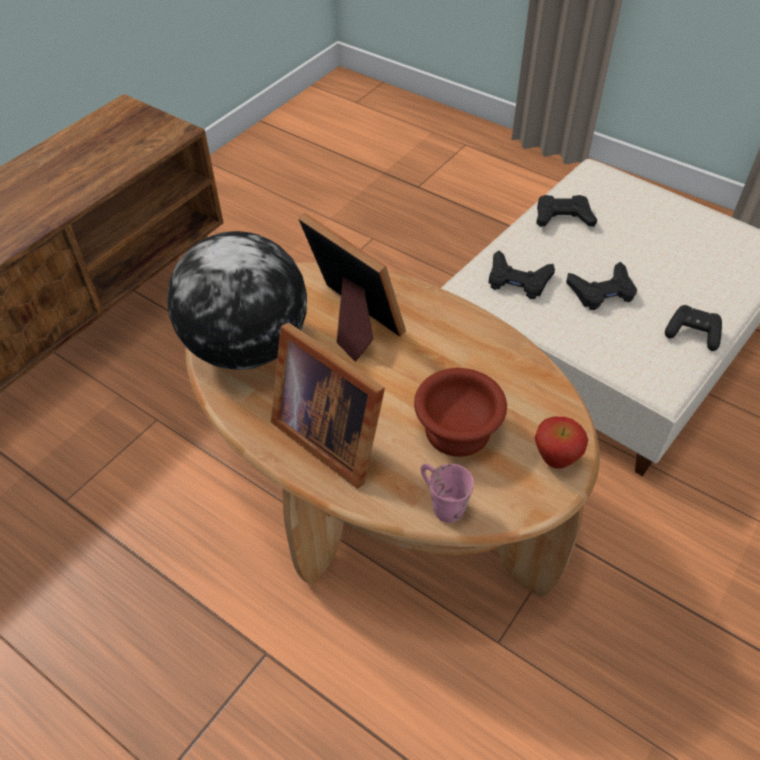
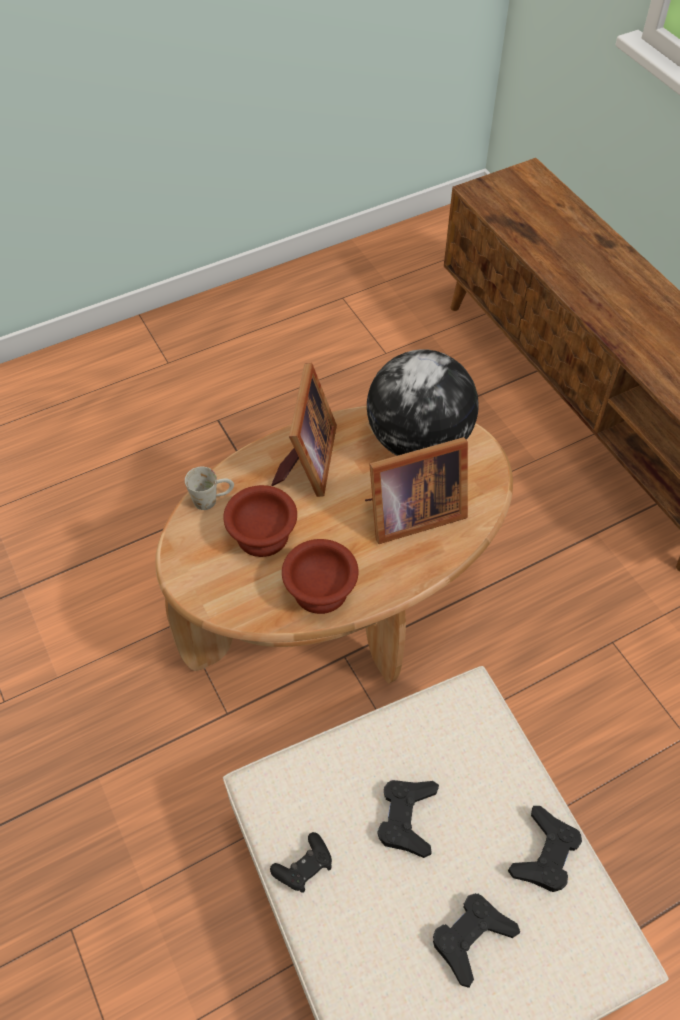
camera: 115 degrees right, 5 degrees up
(330, 434) = (306, 461): picture frame -> picture frame turned 120 degrees clockwise
(441, 502) = (212, 499): pink mug -> white mug
(487, 354) = (323, 590): none -> brown bowl
(518, 280) = (461, 743): black game controller -> black game controller (471, 938)
(555, 460) = (199, 582): apple -> none

